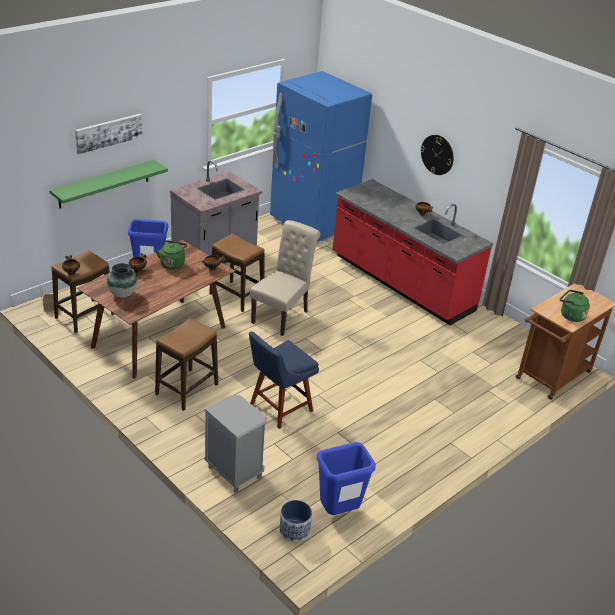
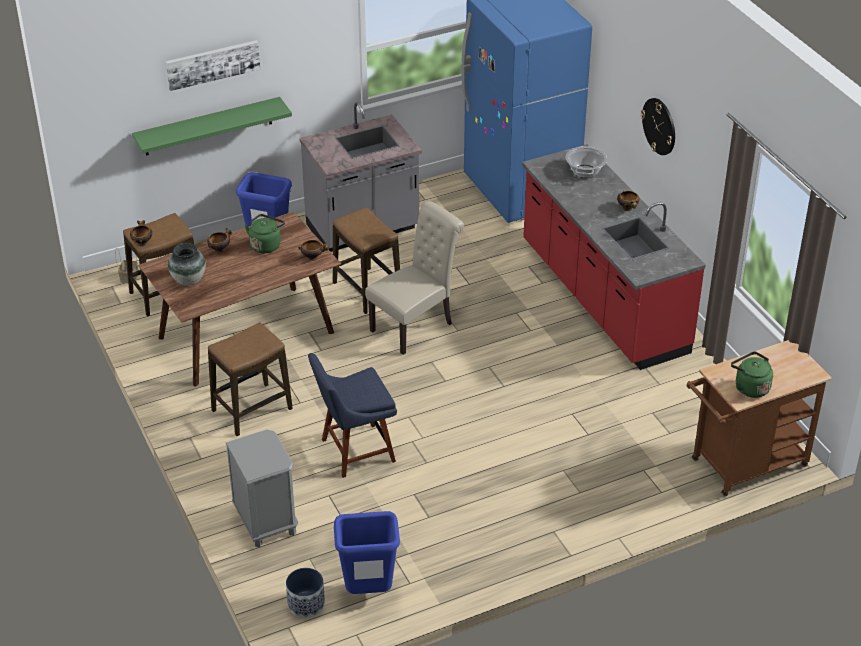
camera: 20 degrees right, 5 degrees up
(380, 194) = (585, 171): none -> cooking pot

